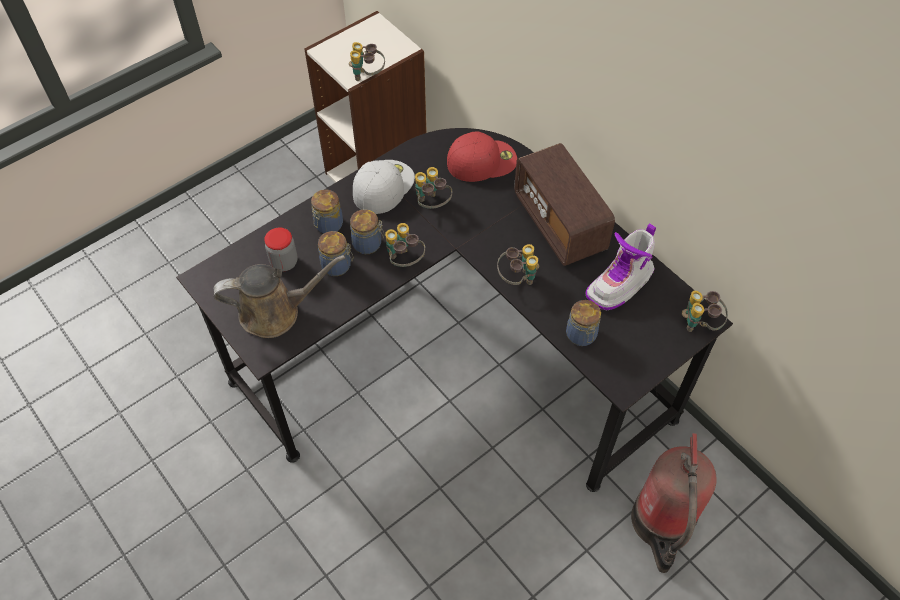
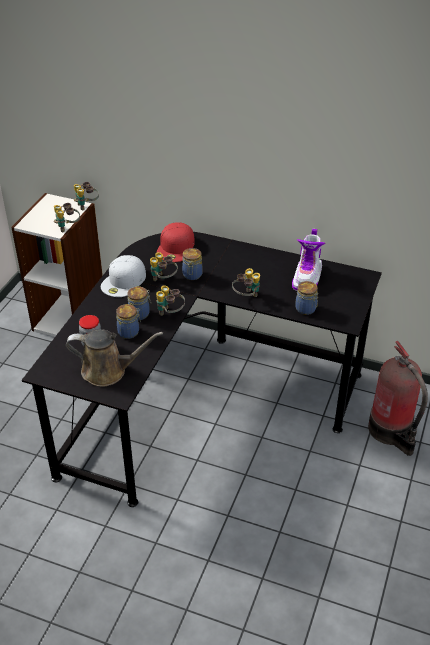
camera: 30 degrees left, 15 degrees down
(276, 312) = (108, 371): brown watering can -> brown watering can turned 45 degrees clockwise
(328, 225) = (105, 314): jar -> jar (192, 275)
(383, 186) = (124, 281): white cap -> white cap turned 150 degrees counterclockwise
(482, 160) = (176, 247): red cap -> red cap turned 150 degrees clockwise
(559, 223) = (248, 261): radio -> none
(699, 323) = (364, 279): binoculars -> binoculars (87, 205)

